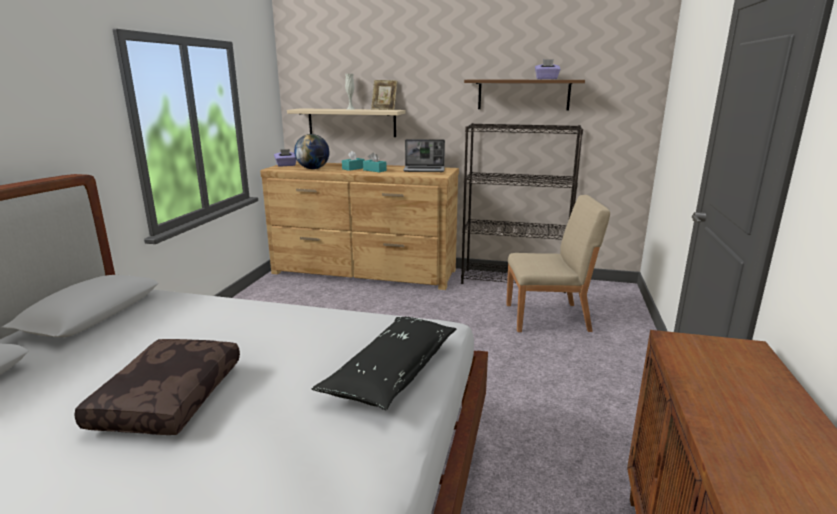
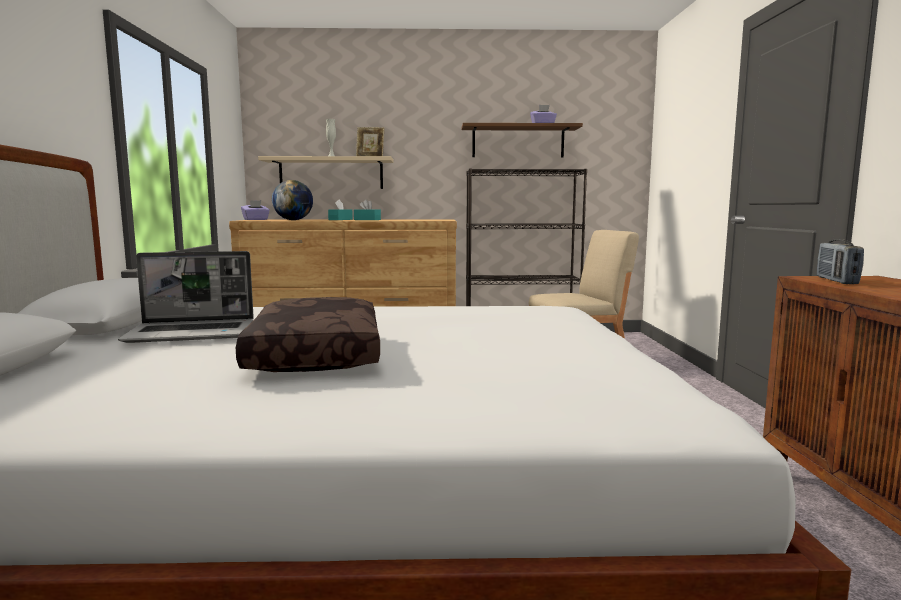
camera: 15 degrees left, 10 degrees down
(392, 372) = (552, 328): black pillow -> none
(425, 170) = (421, 219): laptop -> laptop (193, 333)
(692, 354) = (836, 281): none -> radio

